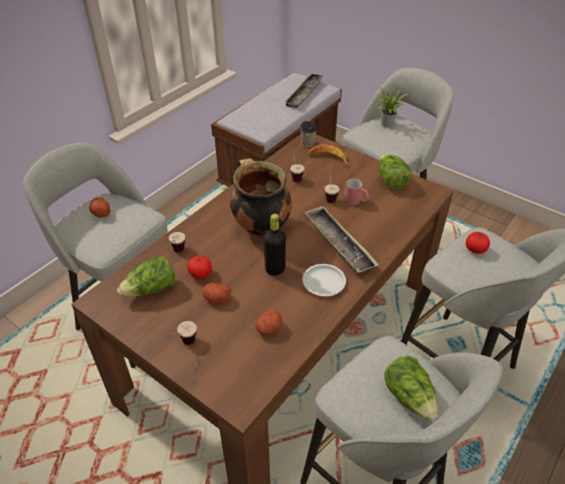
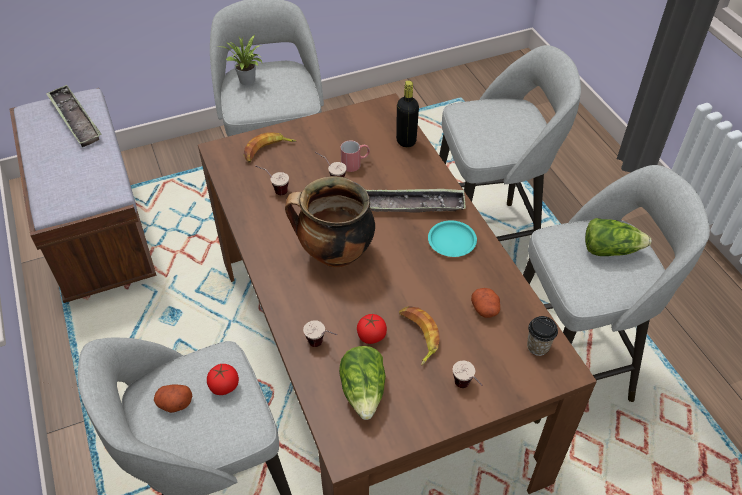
camera: 60 degrees left, 5 degrees up
(216, 298) = (418, 336): potato -> banana
(275, 269) = (407, 270): black bottle -> black bottle (406, 141)
(308, 143) = (225, 154): cup -> cup (538, 346)
(324, 282) = (452, 241): white plate -> turquoise plate
(391, 180) = (345, 124): lettuce -> none
(475, 249) = (476, 123): tomato -> tomato (224, 386)

